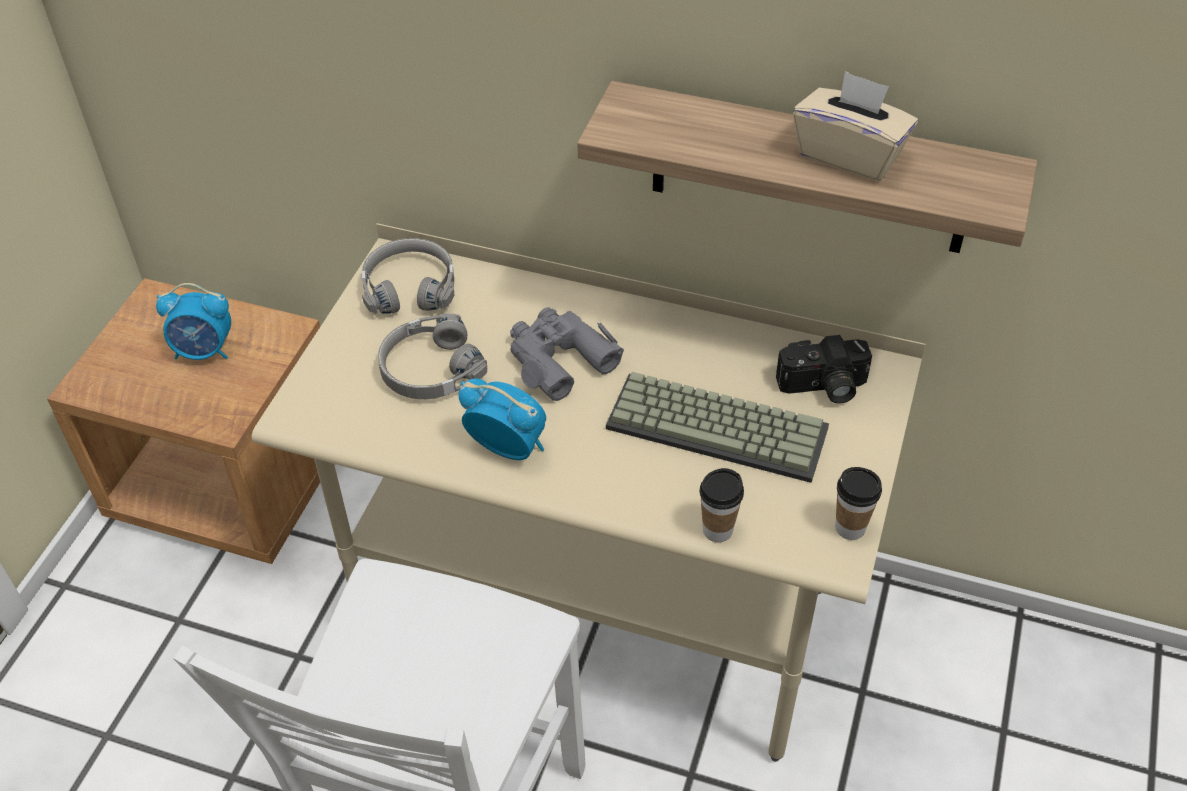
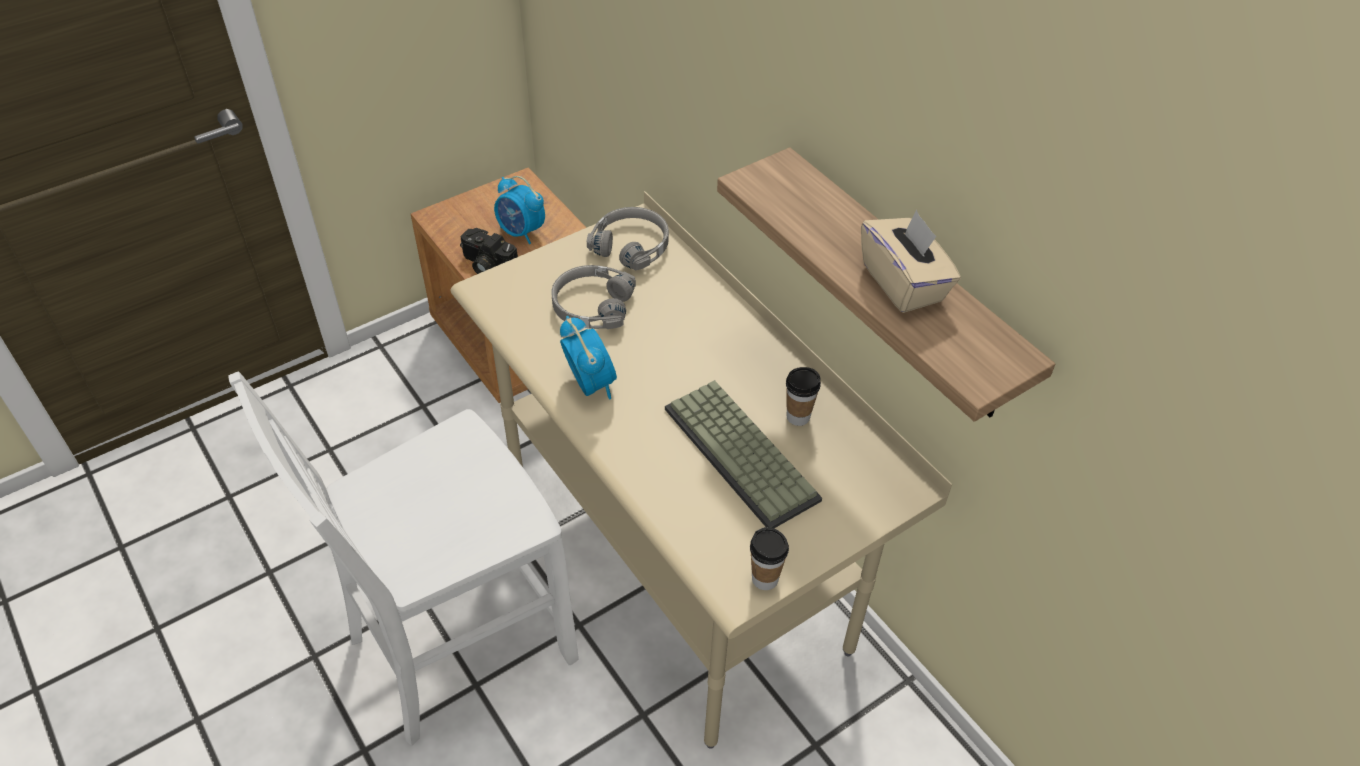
camera: 35 degrees right, 0 degrees up
(559, 359) = (680, 345): grey binoculars -> none
(717, 530) = (671, 521): cup -> cup (798, 417)
(823, 387) = (847, 471): camera -> camera (486, 265)

